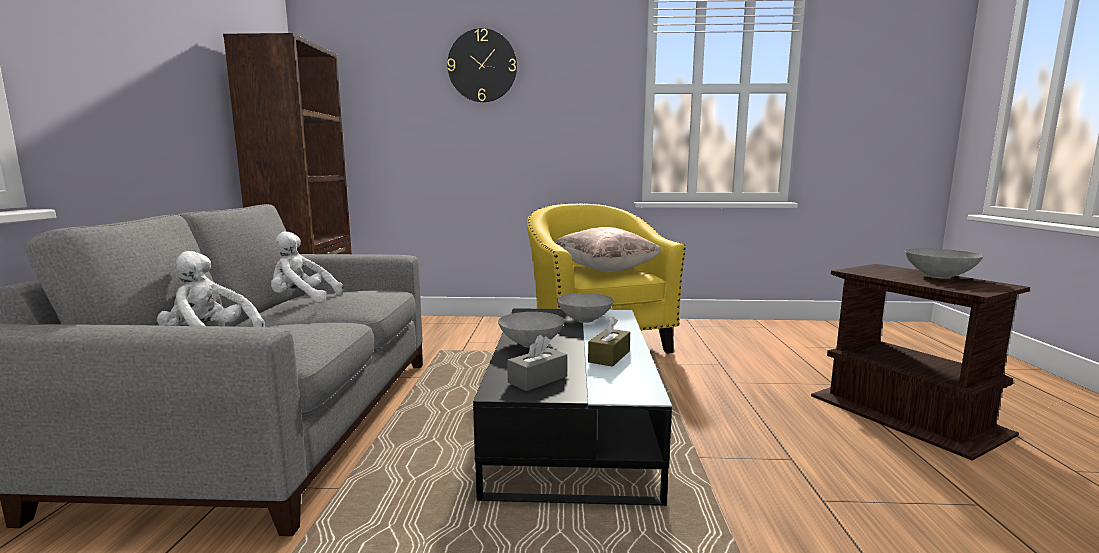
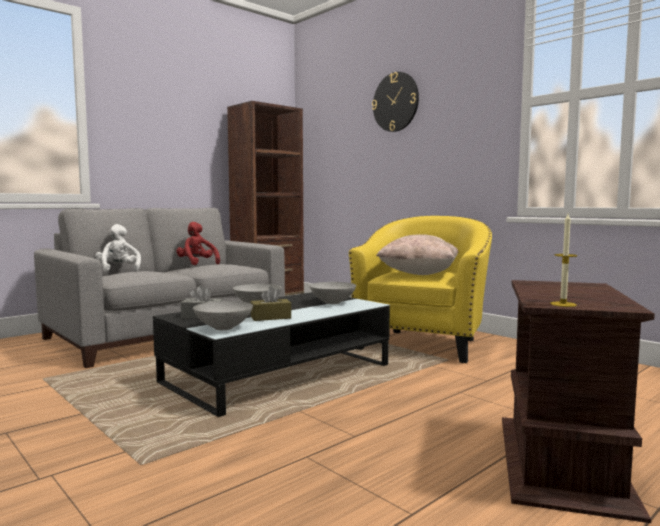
camera: 45 degrees right, 5 degrees down
(302, 299) = (197, 264): white plush toy -> red plush toy
(938, 276) = (595, 295): grey bowl -> grey bowl (222, 328)
(981, 289) = (563, 304): none -> candle

